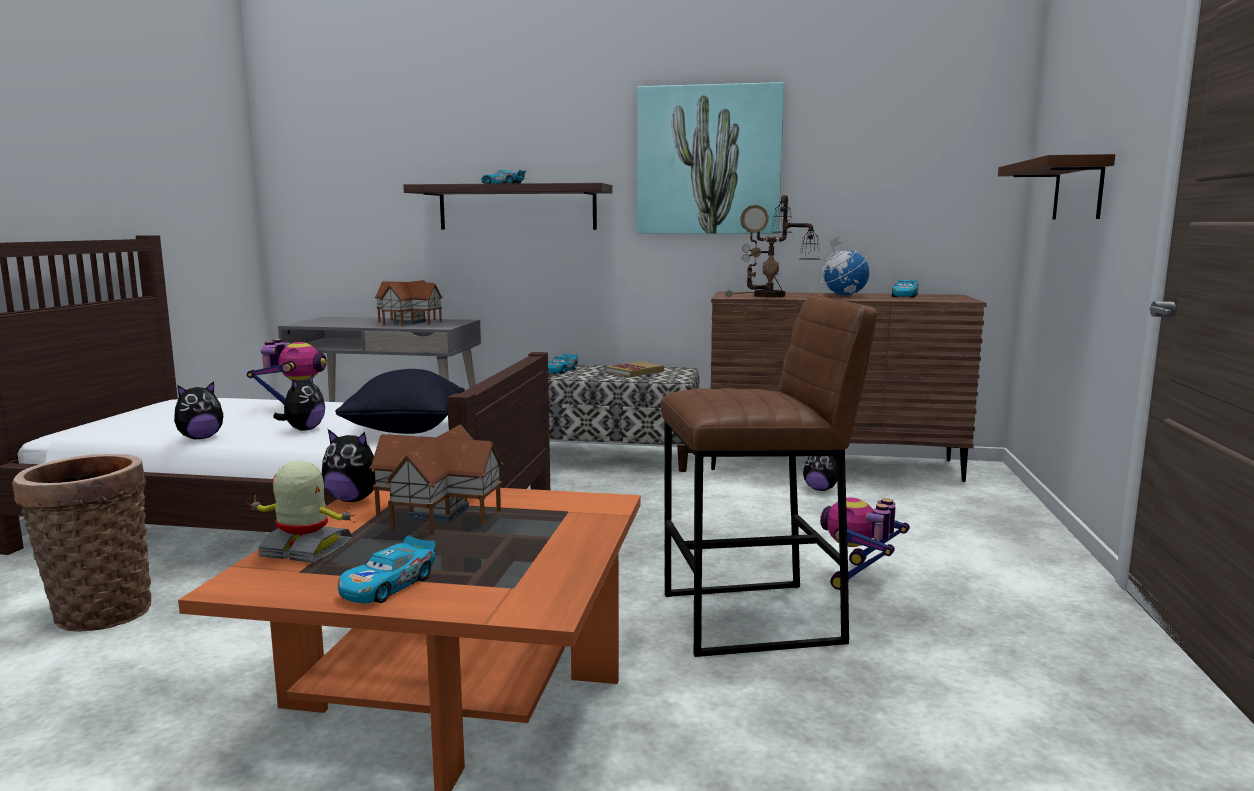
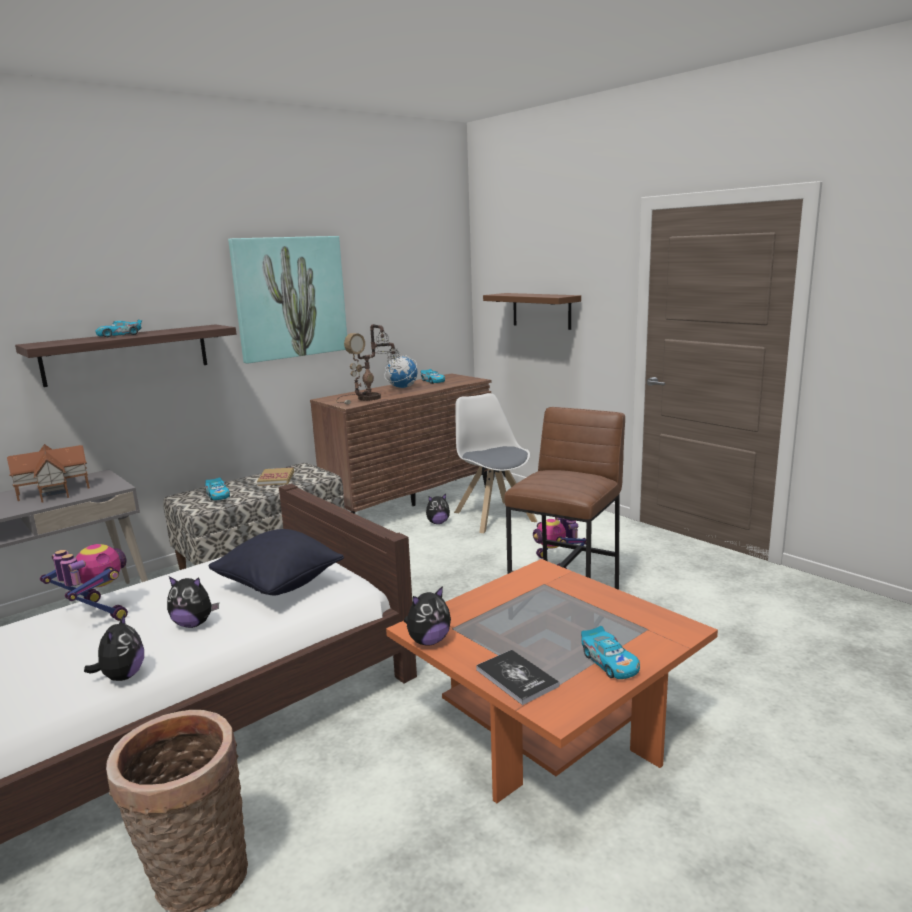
camera: 50 degrees left, 5 degrees up
(304, 429) = (194, 624): plush toy -> plush toy turned 135 degrees clockwise
(305, 550) = (516, 678): toy robot -> book
(441, 512) = (498, 619): toy house -> none
(905, 506) = (493, 516): none -> chair

